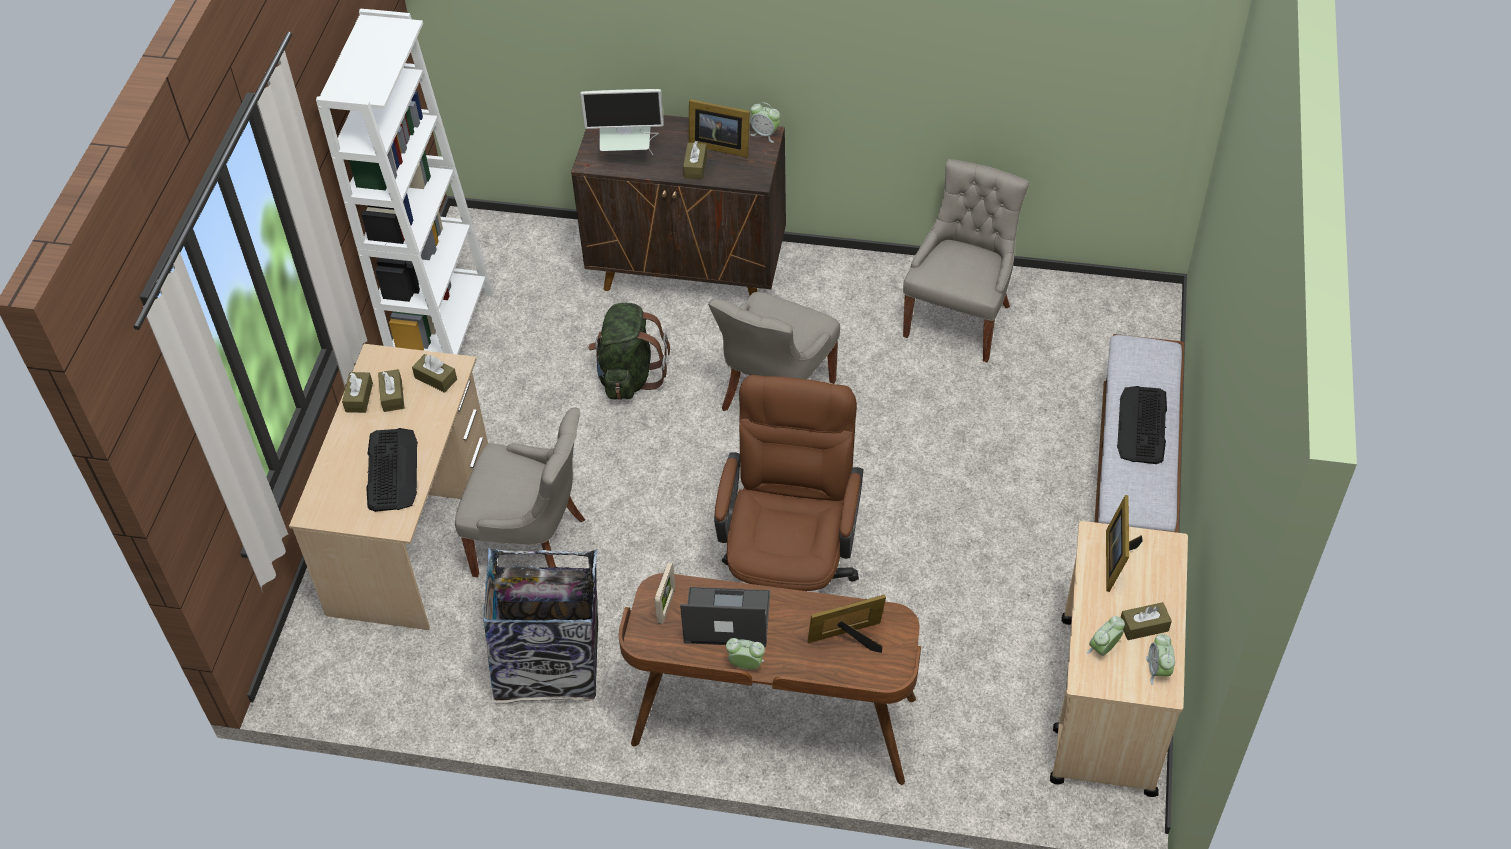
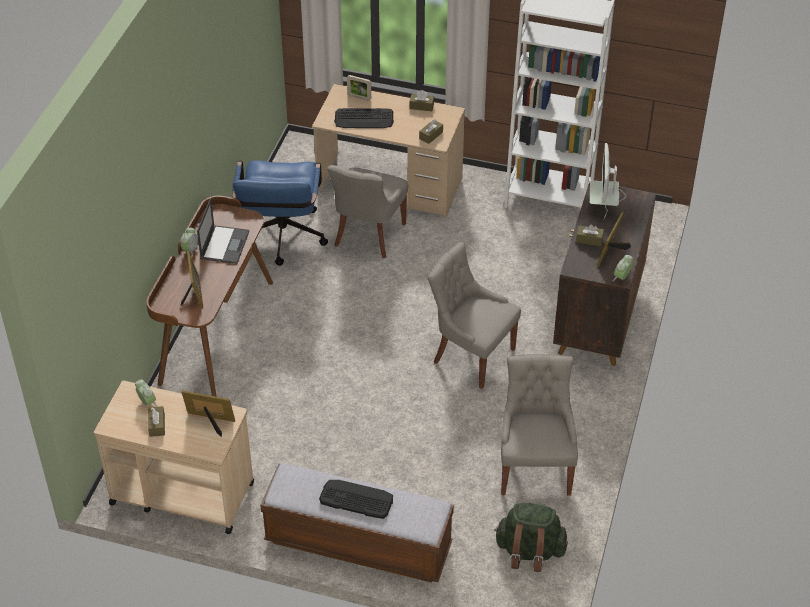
camera: 95 degrees right, 5 degrees down
(392, 396) = (420, 119): brown tissue box -> none
(550, 663) = (282, 240): trash can -> blue office chair
(629, 376) = (500, 284): green backpack -> green backpack (529, 551)
(666, 606) = (240, 221): picture frame -> picture frame (359, 97)
(790, 574) = (320, 349): brown office chair -> none
(960, 319) = (534, 468): grey chair -> grey chair turned 120 degrees counterclockwise
(1158, 670) = (124, 426): alarm clock -> none

